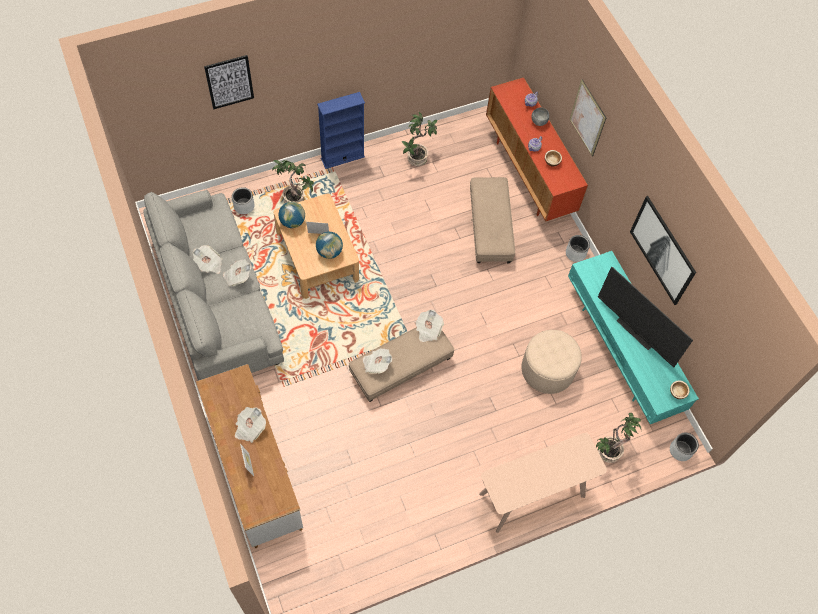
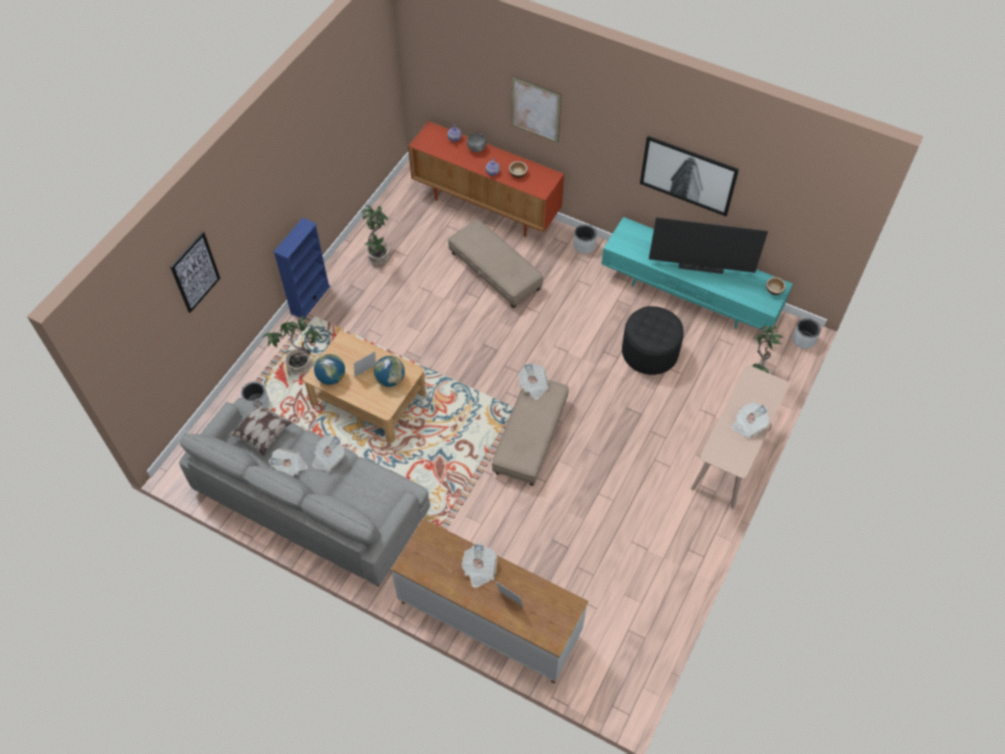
camera: 35 degrees left, 5 degrees down
(213, 228) = (262, 433): none -> pillow
(376, 364) = (517, 445): newspaper -> newspaper (748, 425)
(547, 369) = (650, 352): beige ottoman -> black ottoman

